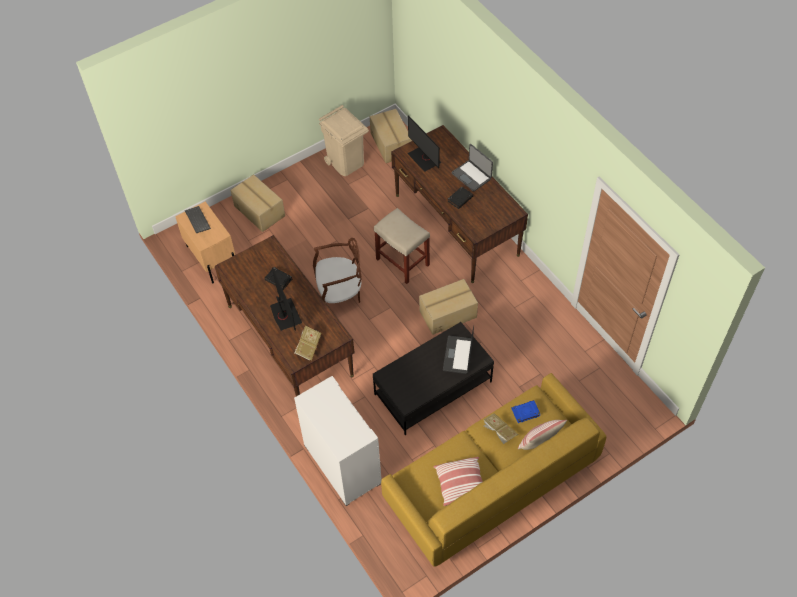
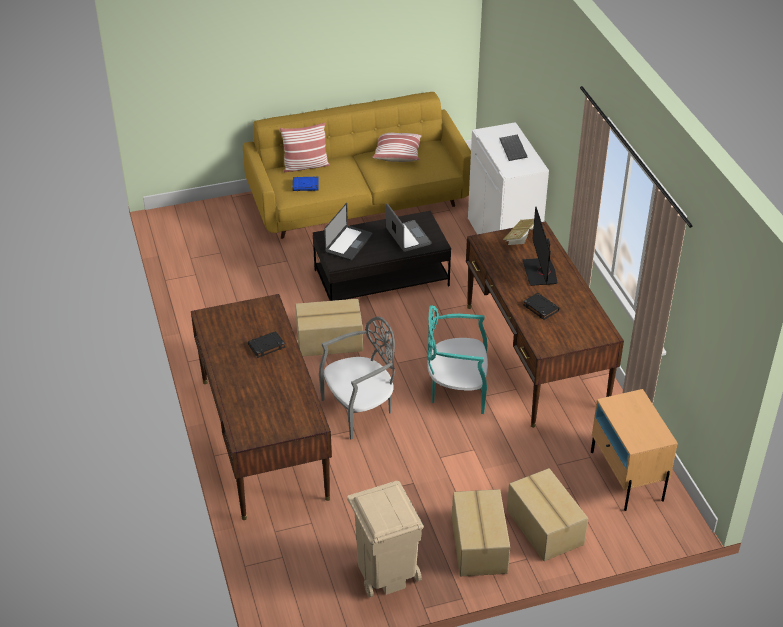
camera: 165 degrees left, 15 degrees down
(197, 220) = (644, 429): keyboard -> keyboard (514, 149)
(339, 295) = (457, 390): brown chair -> turquoise chair
(391, 143) = (299, 586): cardboard box -> cardboard box (478, 545)
(402, 261) = (360, 410): beige stool -> grey chair
(424, 158) = (286, 409): monitor -> none
(472, 176) = (233, 371): laptop -> laptop (407, 237)
(499, 432) = (340, 178): book -> none

